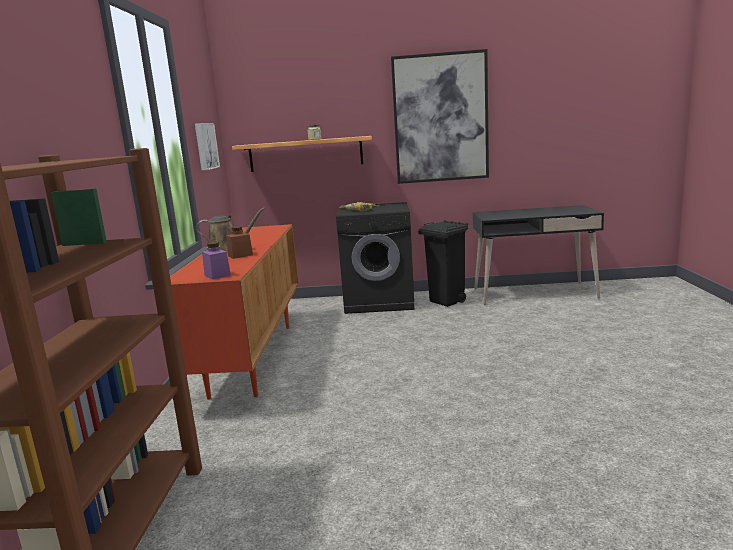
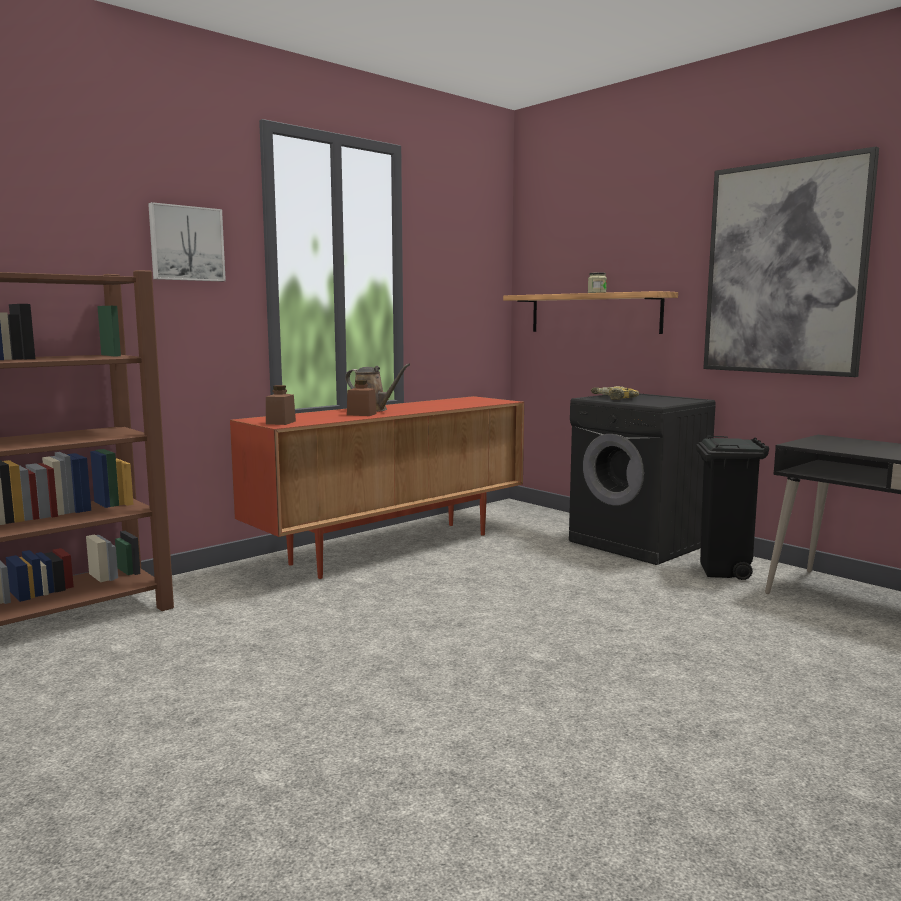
camera: 45 degrees right, 5 degrees down
(205, 146) = (454, 292): picture -> picture (186, 243)
(217, 275) = (281, 422): purple jar -> brown jar

